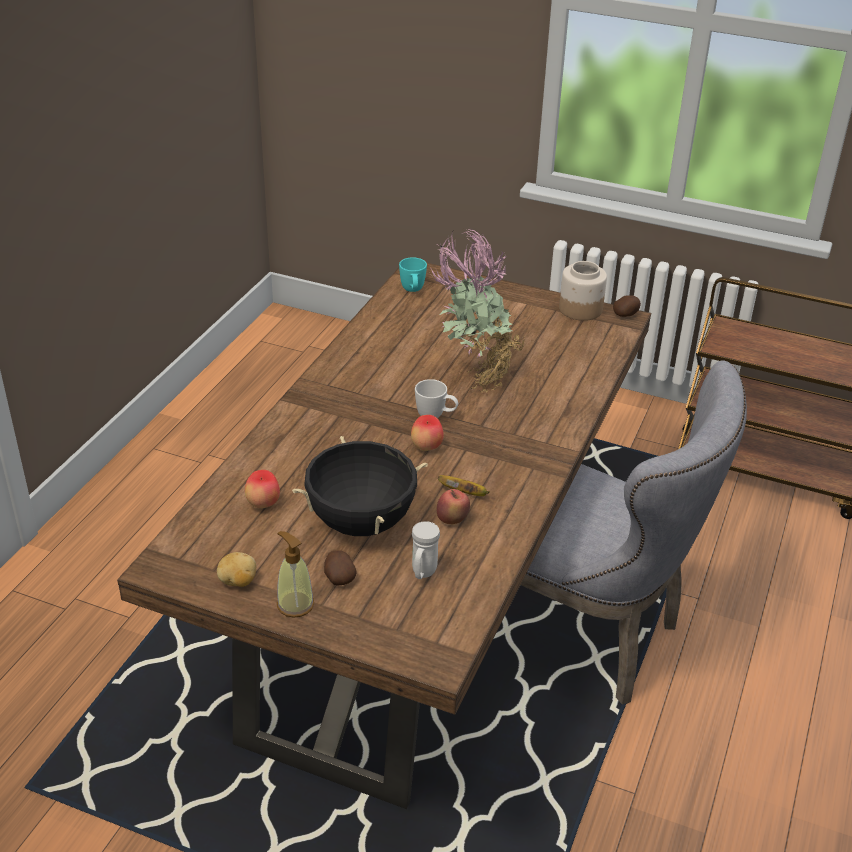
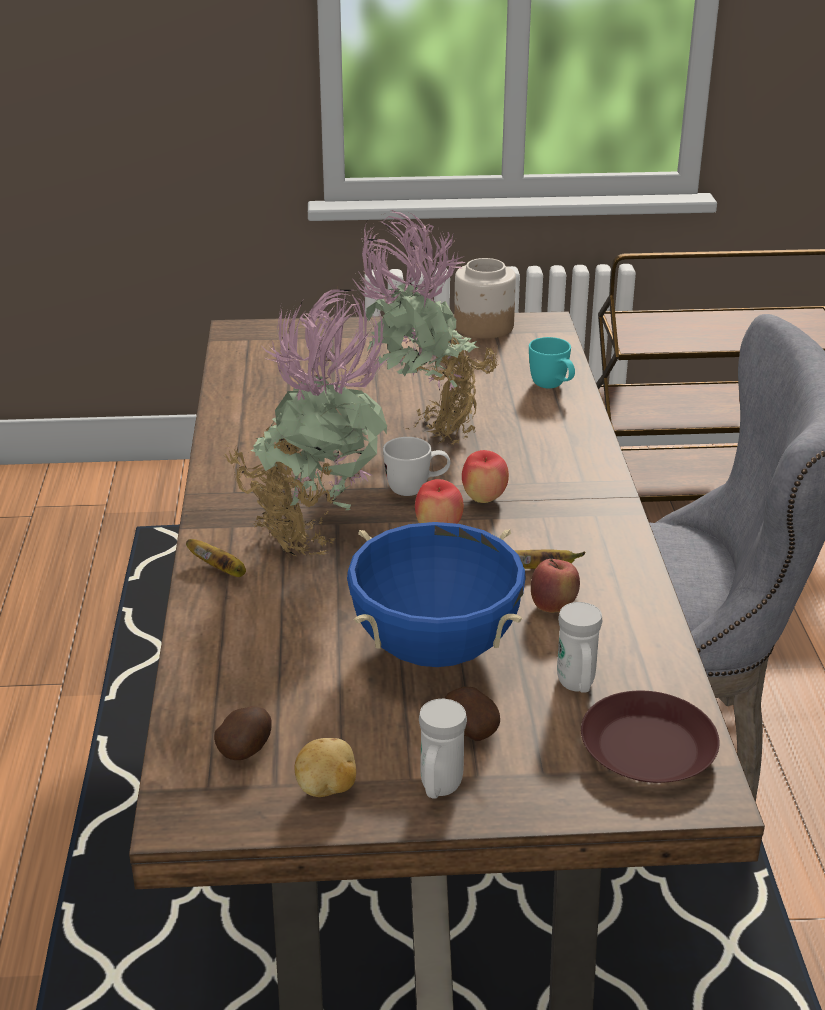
camera: 25 degrees left, 5 degrees down
(263, 504) = (273, 670): apple -> apple (484, 499)
(281, 434) = (221, 571): none -> banana
(295, 604) = (439, 789): soap dispenser -> white mug
(353, 427) = (315, 533): none -> potted plant
(361, 522) = (435, 648): black cooking pot -> blue cooking pot
(413, 291) = (253, 354): turquoise mug -> turquoise mug (552, 387)
(430, 626) = (648, 749): none -> brown plate
(626, 315) = (542, 319): potato -> potato (246, 749)

